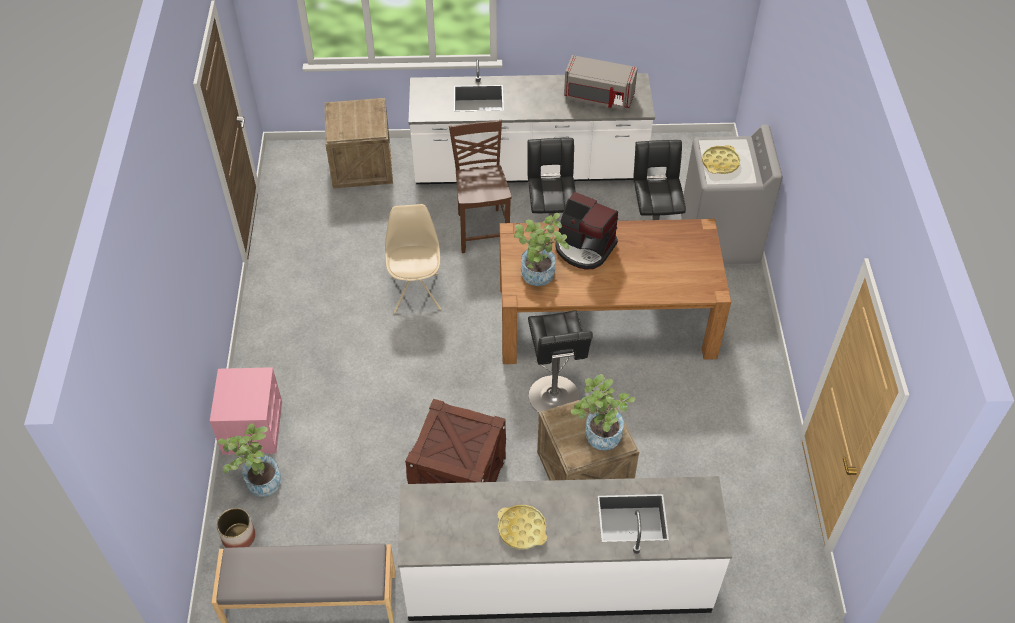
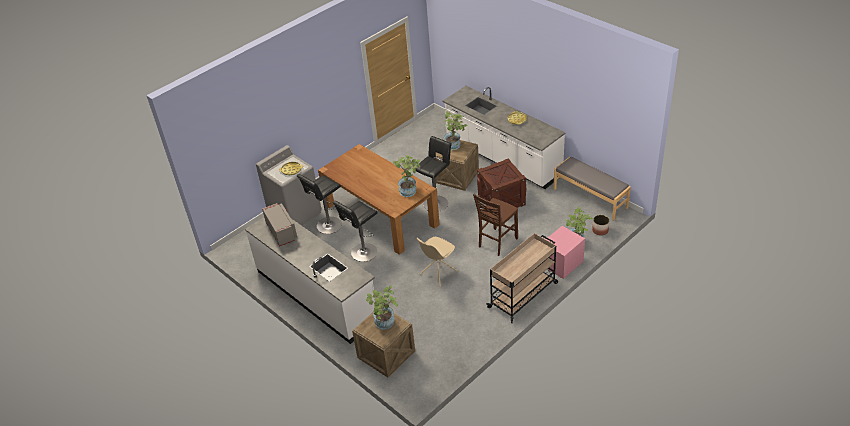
camera: 130 degrees left, 10 degrees down
(267, 342) = (523, 294): none -> beige cart
(354, 122) = (385, 324): none -> potted plant
(482, 229) = (376, 281): brown chair -> brown chair (496, 242)
(584, 248) = (378, 189): coffee machine -> none

